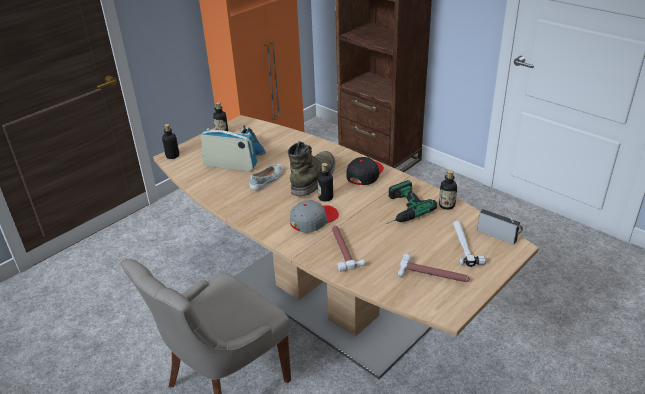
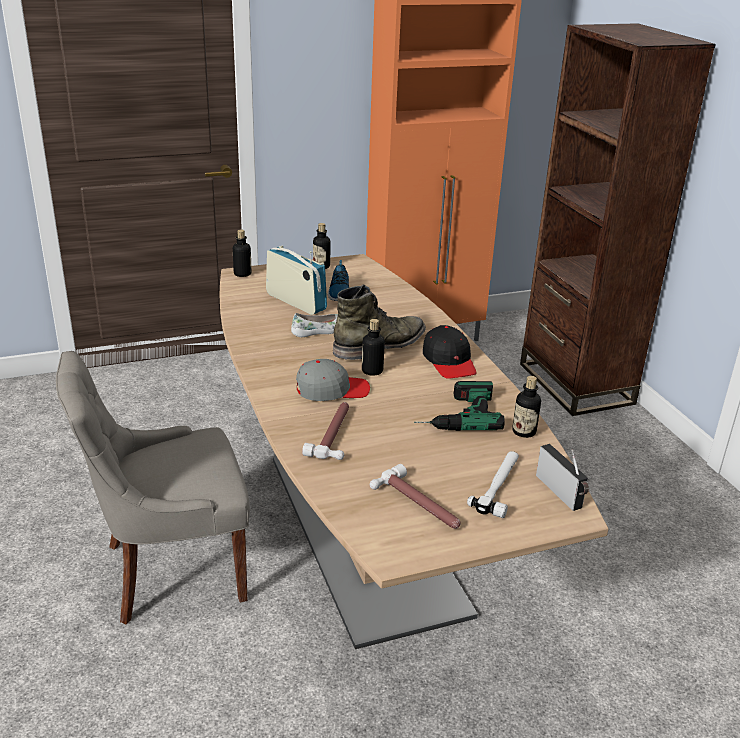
camera: 25 degrees right, 5 degrees down
(365, 174) = (449, 361): black cap -> black cap turned 105 degrees clockwise

